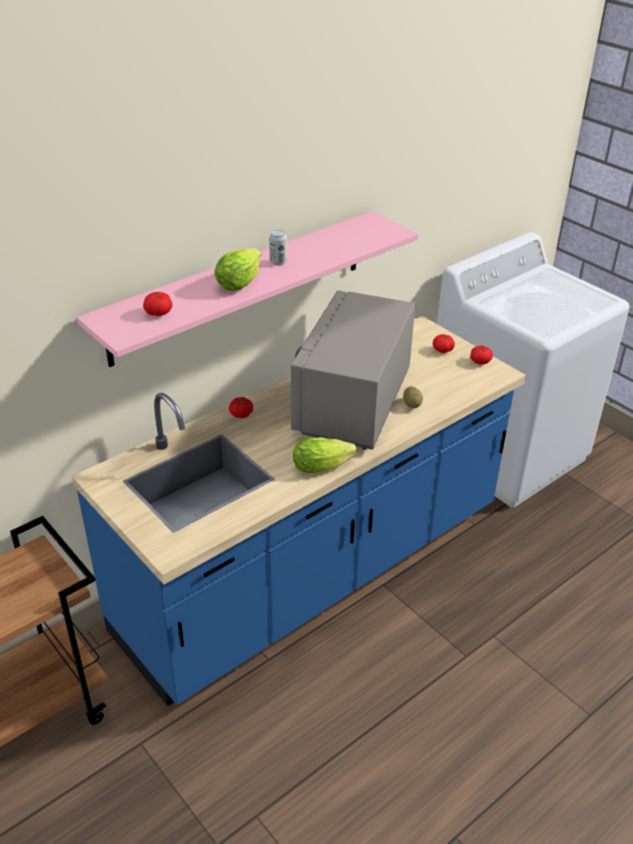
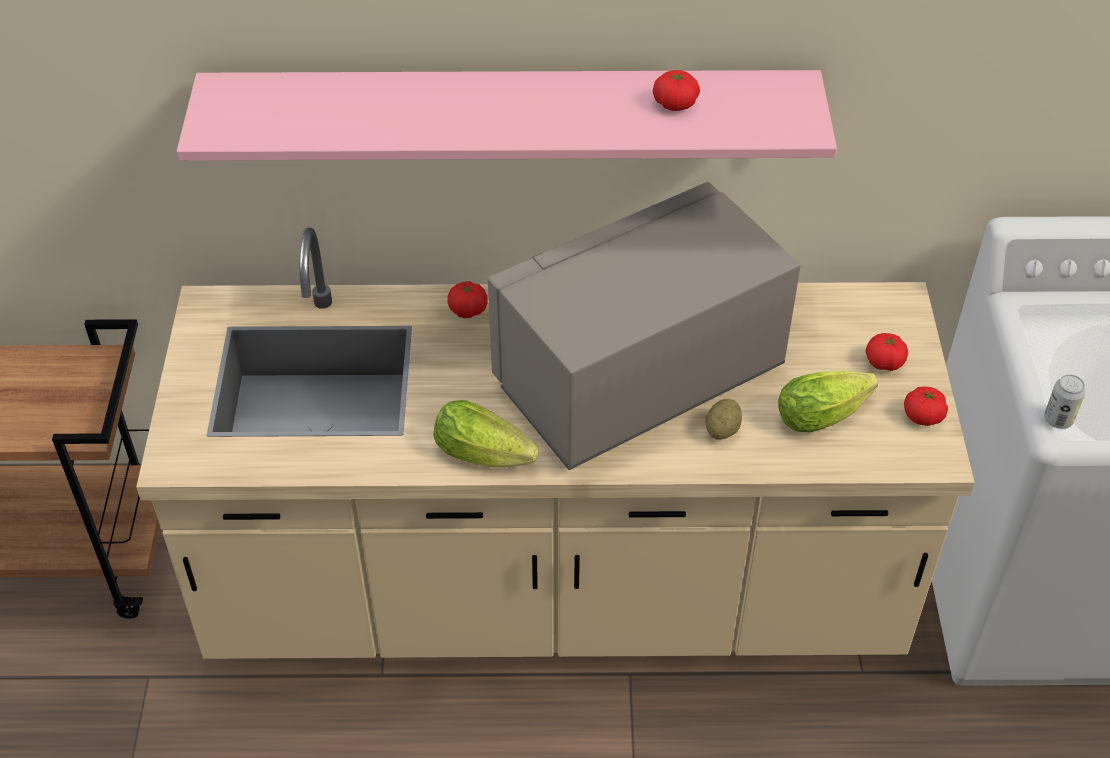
camera: 40 degrees right, 10 degrees up
(158, 313) = (293, 115): tomato -> tomato (675, 104)
(241, 281) = (460, 113): lettuce -> lettuce (826, 413)
(278, 262) = (551, 103): can -> can (1058, 420)
(313, 571) = (555, 592): blue counter -> beige counter

